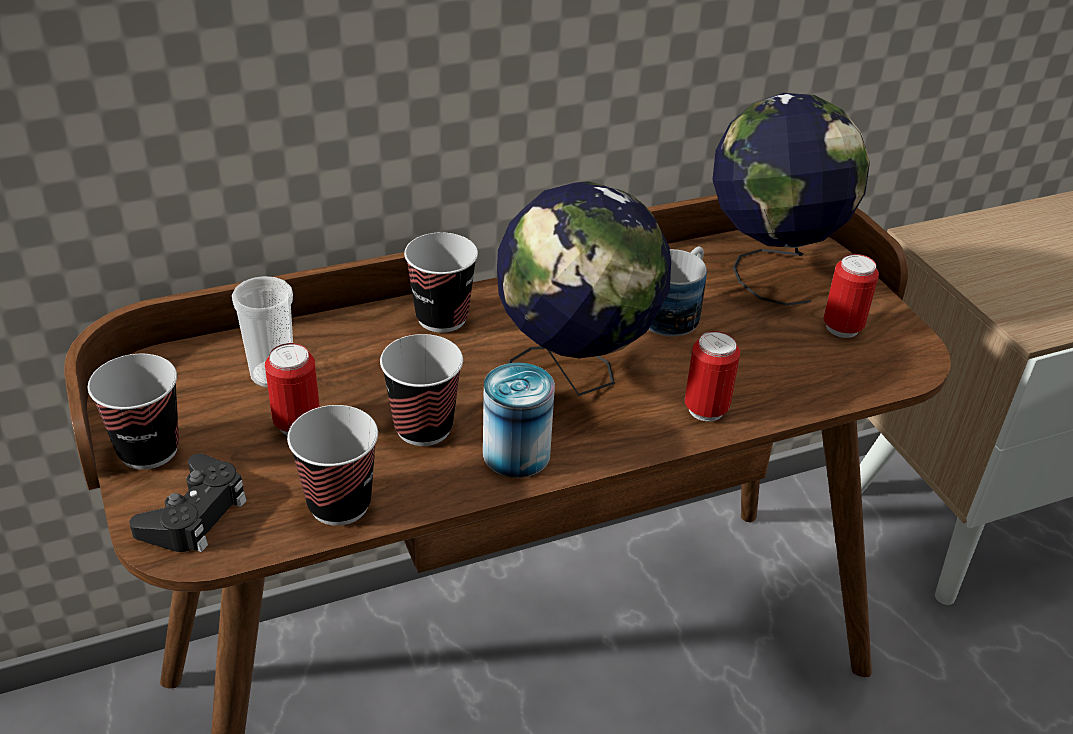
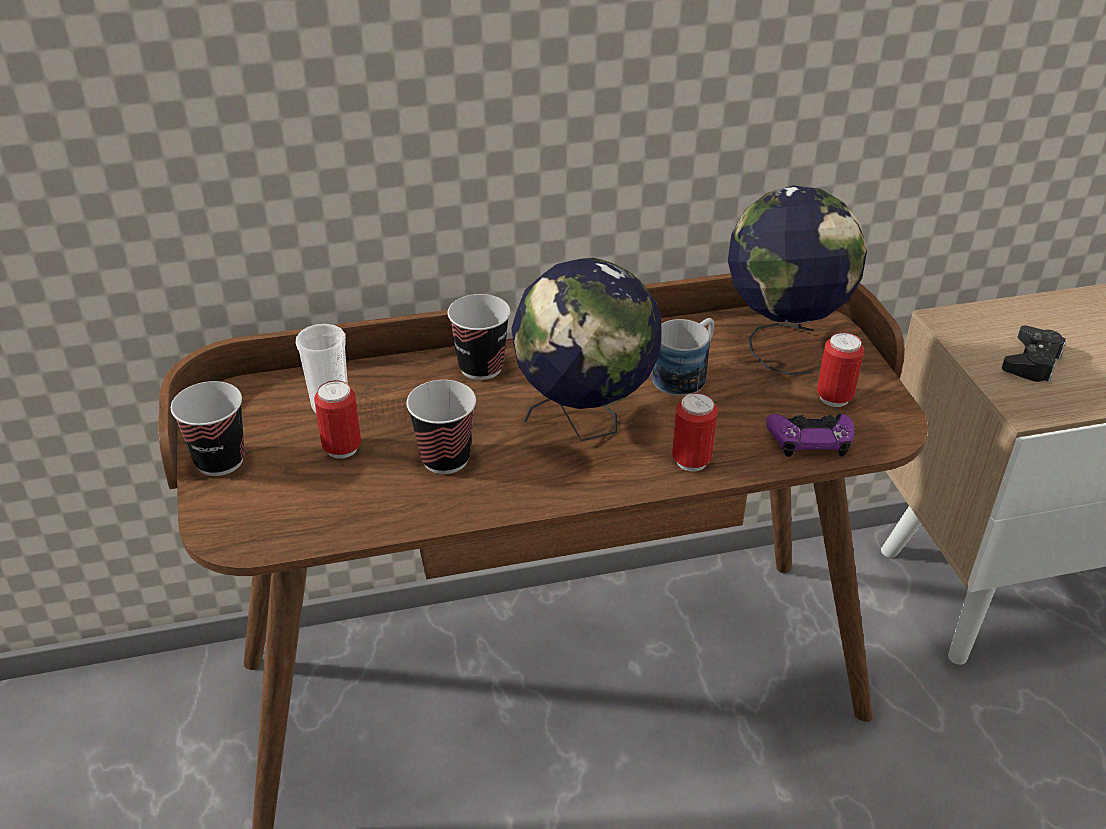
camera: 10 degrees right, 0 degrees up
(195, 514) = (247, 514): black game controller -> black game controller (1032, 362)
(339, 504) = (363, 516): cup -> none
(516, 454) = (518, 486): can -> none
(829, 376) = (810, 439): none -> purple game controller

